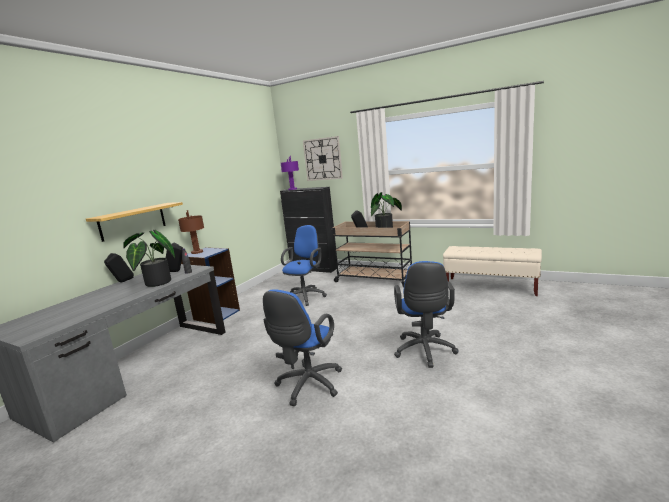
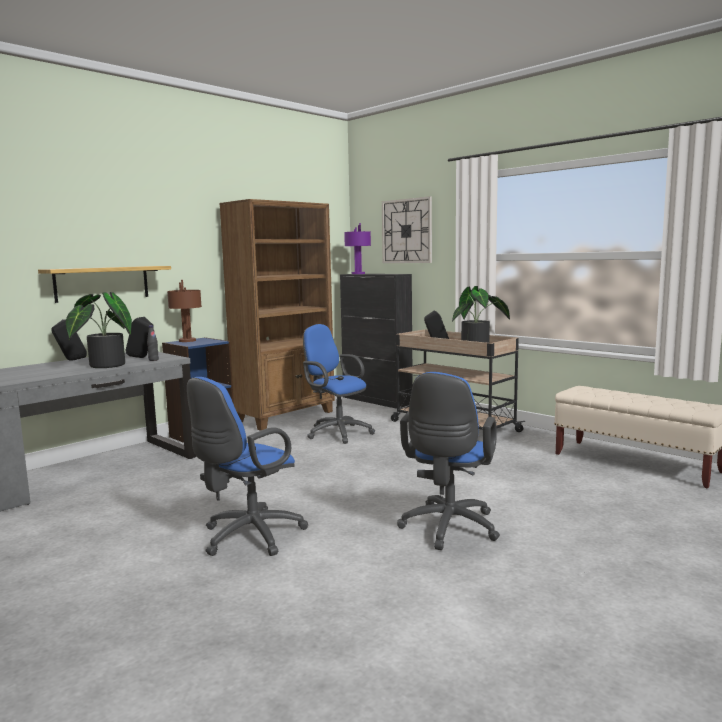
camera: 15 degrees right, 5 degrees down
(264, 290) = (286, 417): none -> brown bookcase
(306, 296) = (336, 433): blue office chair -> blue office chair turned 90 degrees counterclockwise

